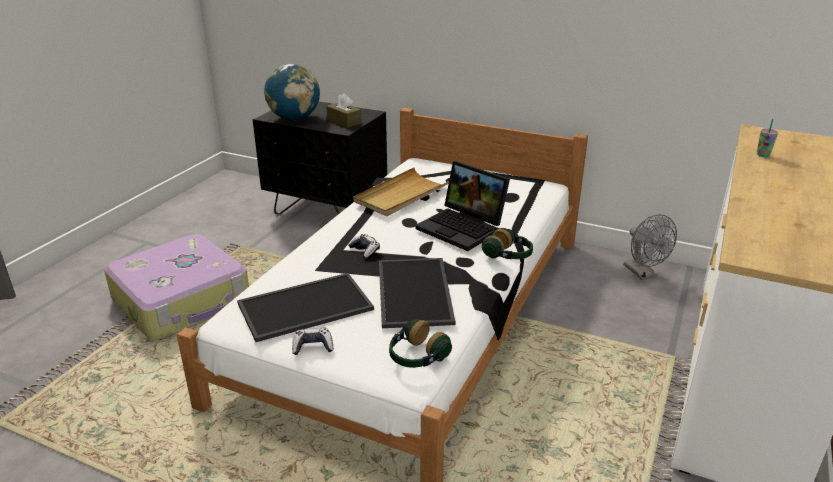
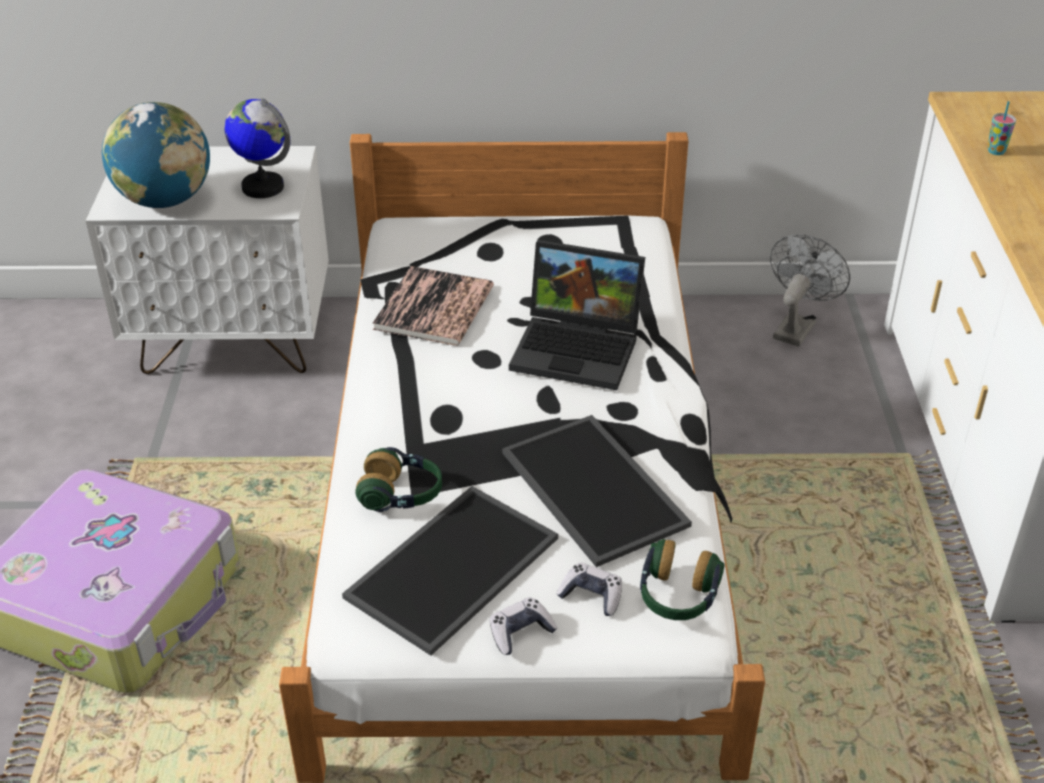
camera: 25 degrees left, 10 degrees up
(327, 211) = (234, 341): black nightstand -> white nightstand
(344, 121) = (263, 187): brown tissue box -> globe
(365, 250) = (459, 434): game controller -> game controller (591, 596)
(401, 195) = (434, 308): beige tray -> book
(508, 256) = (679, 381): headphones -> headphones (401, 495)
(643, 274) = (796, 326): grey fan -> grey fan turned 105 degrees counterclockwise

